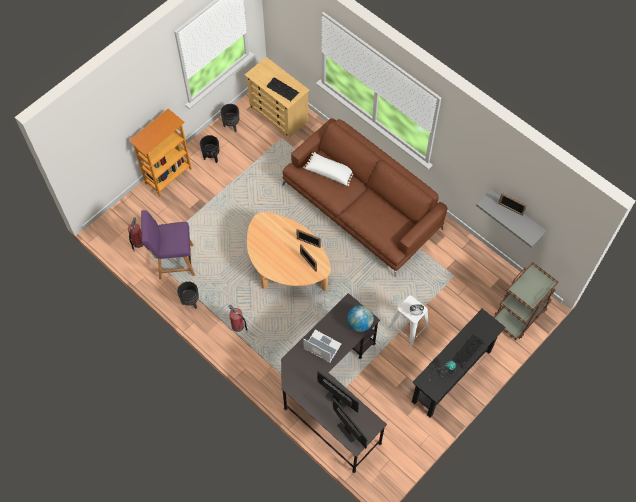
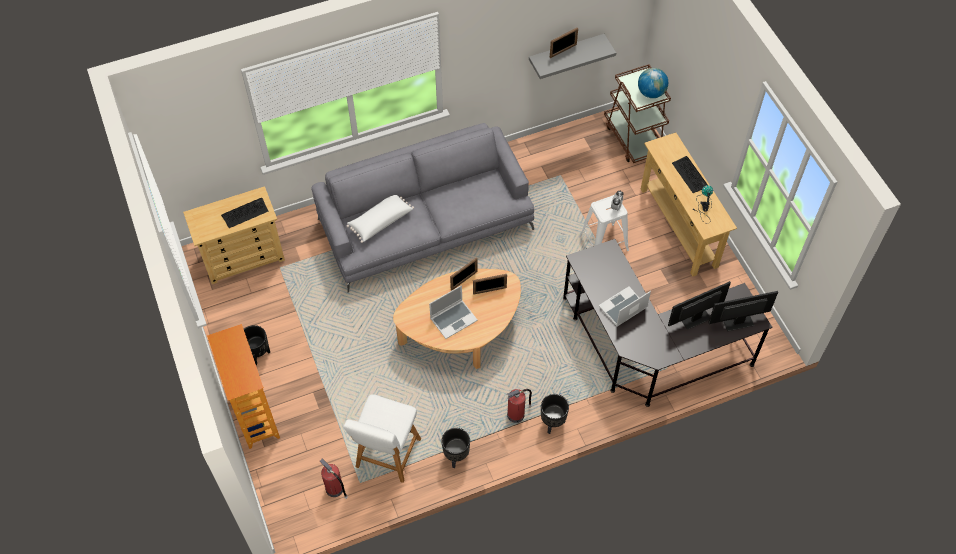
camera: 65 degrees left, 5 degrees down
(173, 261) = (387, 456): purple chair -> white chair
(231, 126) = (226, 315): black planter -> black planter (552, 423)
(274, 249) = (453, 319): none -> laptop
(360, 323) = (610, 259): globe -> globe (651, 93)
(362, 207) = (425, 224): brown sofa -> grey sofa
(452, 376) = (679, 227): black console table -> beige console table

